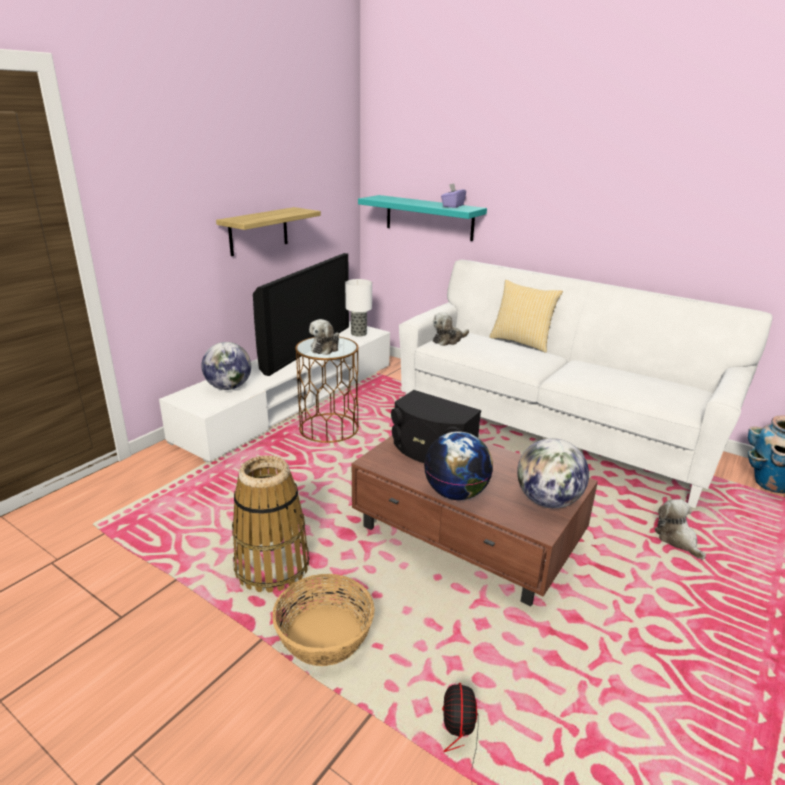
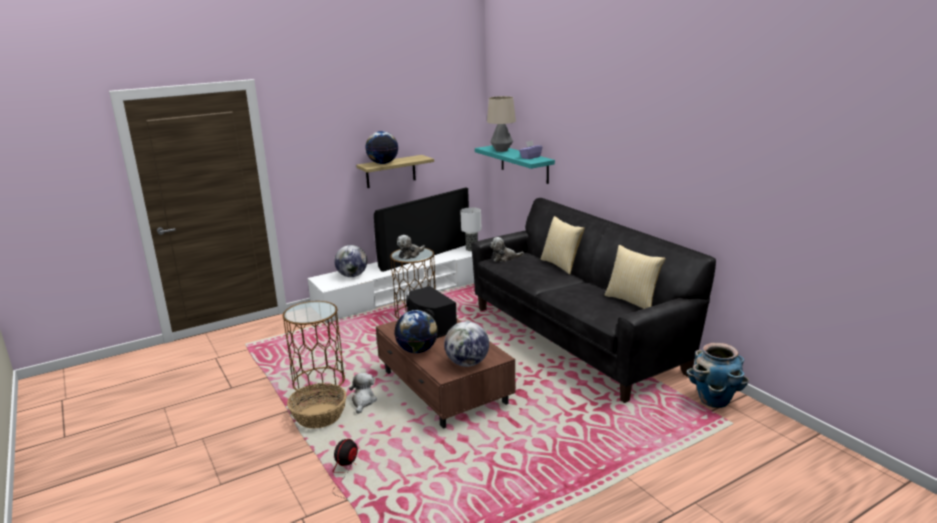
camera: 25 degrees right, 5 degrees down
(257, 217) = (383, 163): none -> globe
(272, 566) = (319, 381): basket -> brown side table
(400, 200) = (502, 150): none -> table lamp
(552, 431) = (575, 338): white sofa -> black sofa
(661, 377) = (632, 301): none -> pillow
(677, 539) = (585, 417): plush toy -> plush toy (363, 402)

